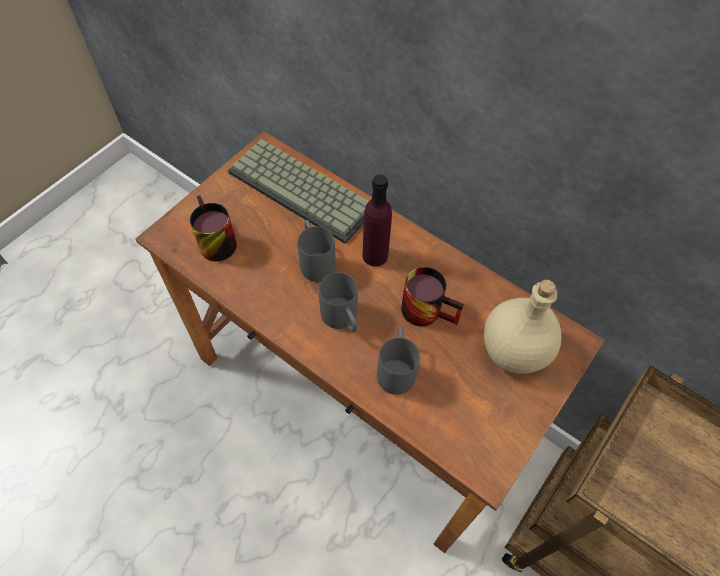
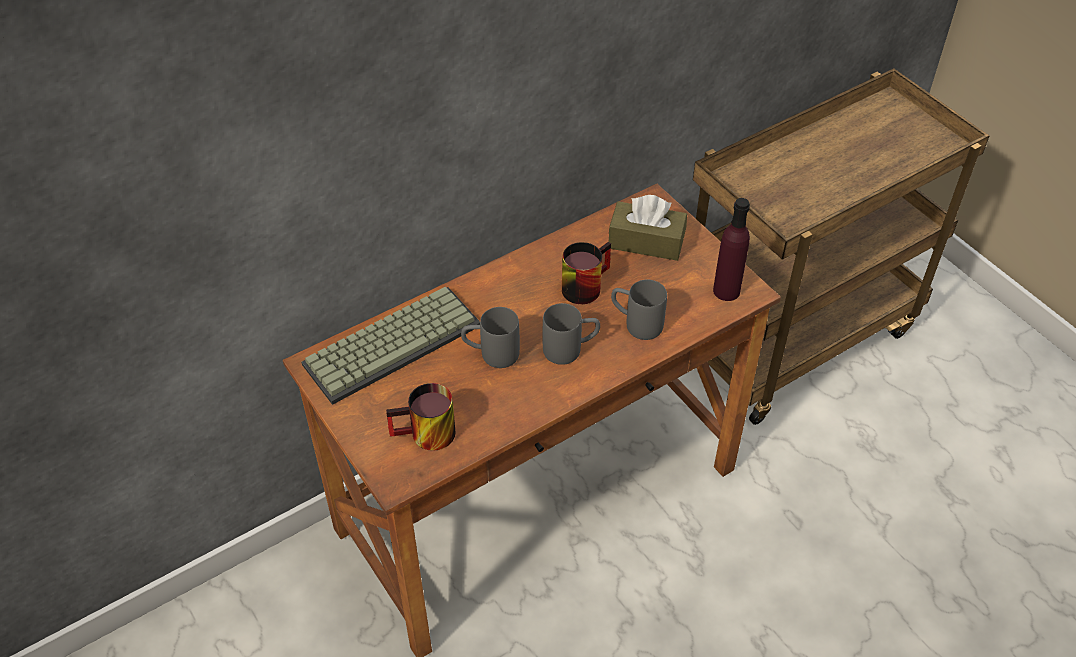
camera: 70 degrees left, 10 degrees down
(375, 255) = (505, 306): purple bottle -> purple bottle (726, 291)
(512, 350) = (646, 242): beige bottle -> brown tissue box

